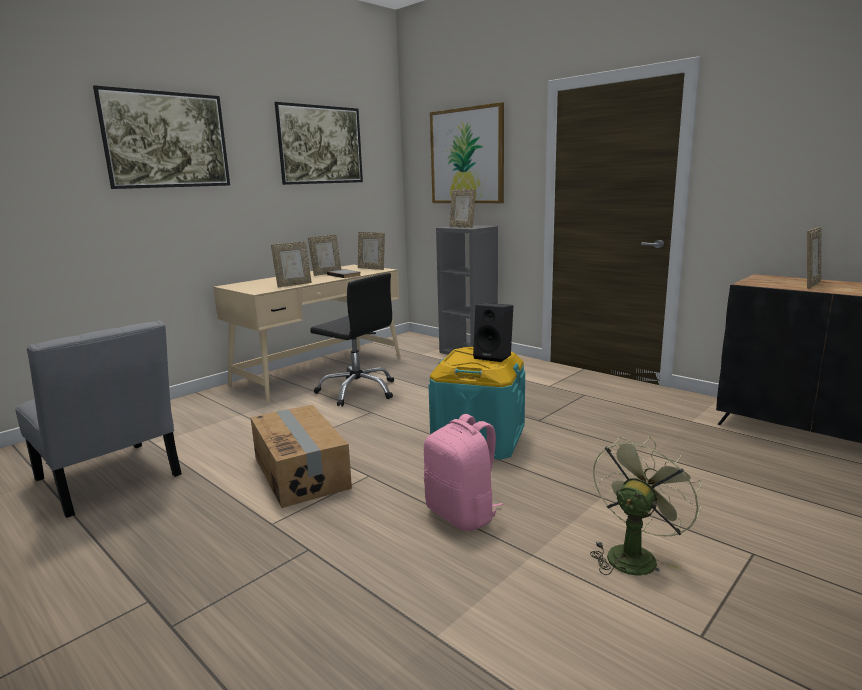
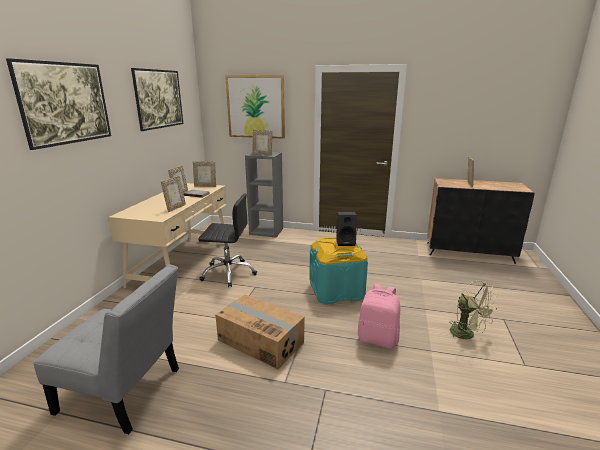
camera: 30 degrees left, 5 degrees up
(634, 554) = (467, 335): green fan -> green fan turned 135 degrees clockwise

